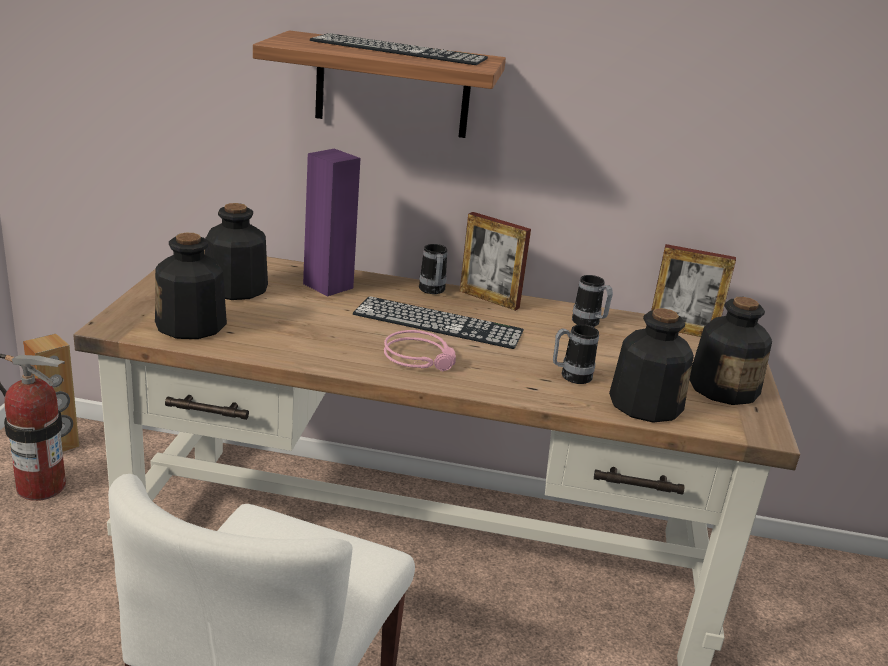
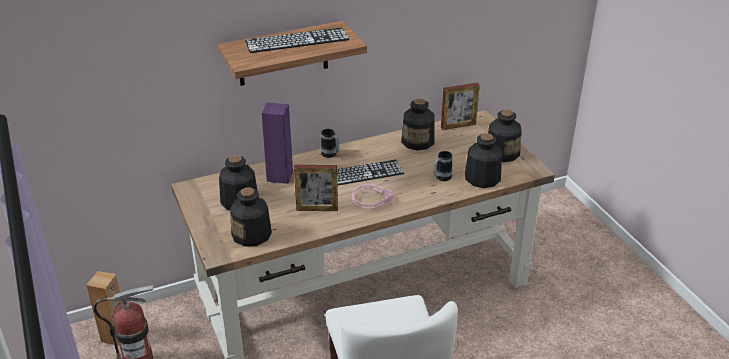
camera: 30 degrees left, 10 degrees up
(489, 299) = (361, 147): picture frame -> picture frame (317, 209)
(589, 324) = (418, 141): mug -> bottle

